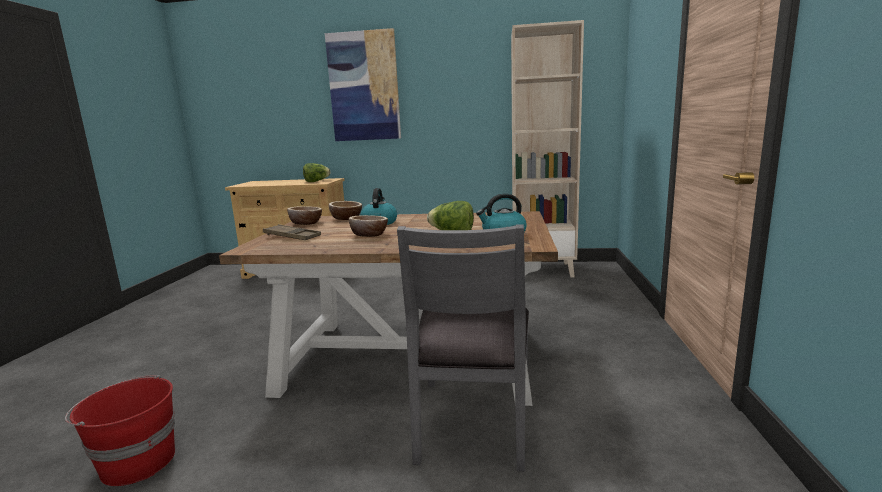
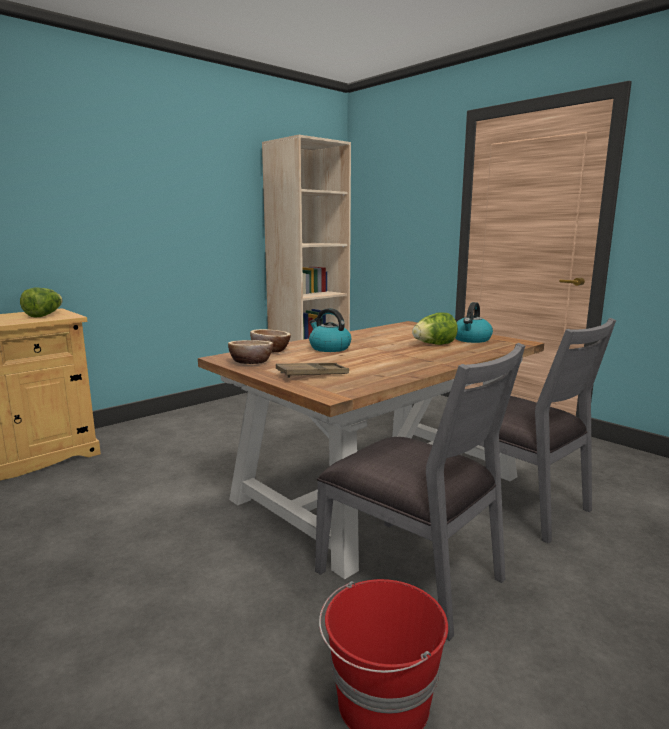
camera: 50 degrees left, 0 degrees up
(294, 418) = (412, 574): none -> grey chair
(364, 87) = (88, 177): picture -> none
(369, 235) = (378, 358): bowl -> none

